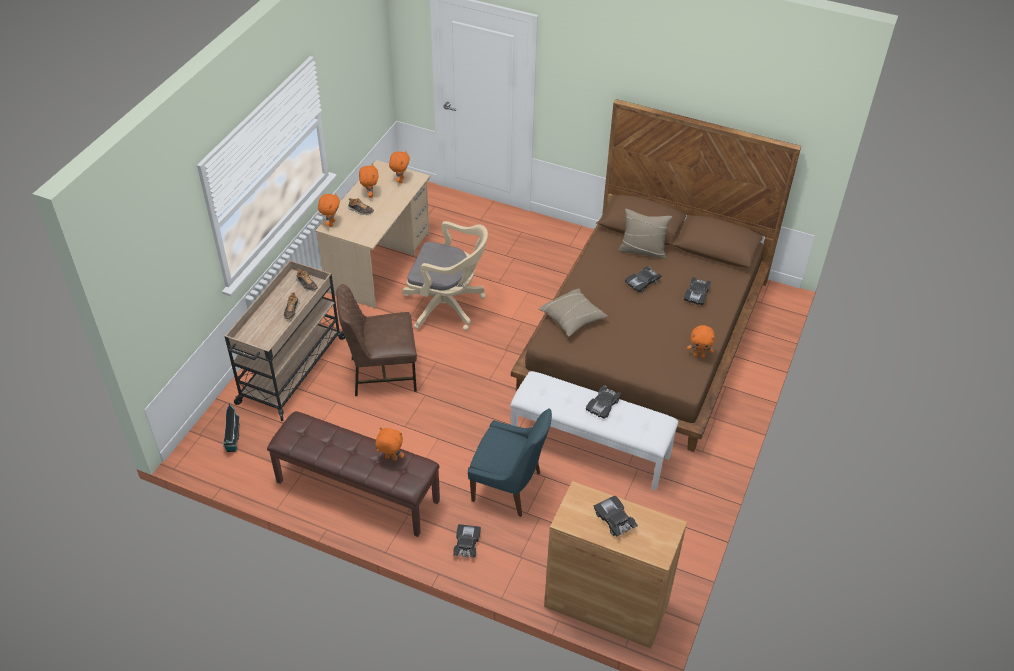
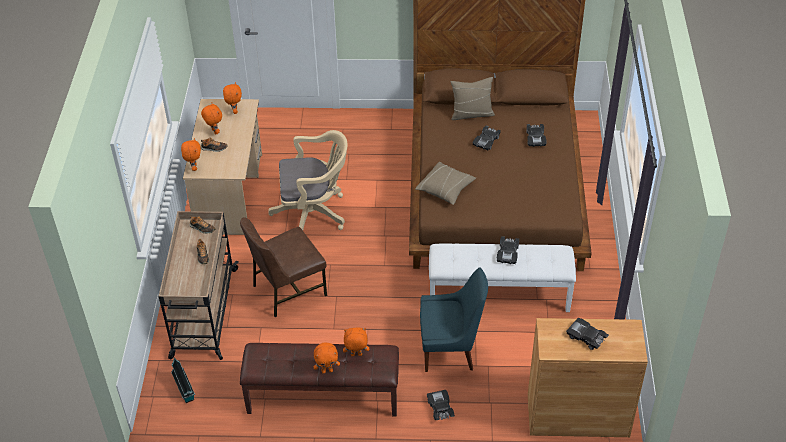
camera: 20 degrees left, 0 degrees up
(699, 355) = (563, 188): orange plush toy -> orange plush toy (327, 370)

